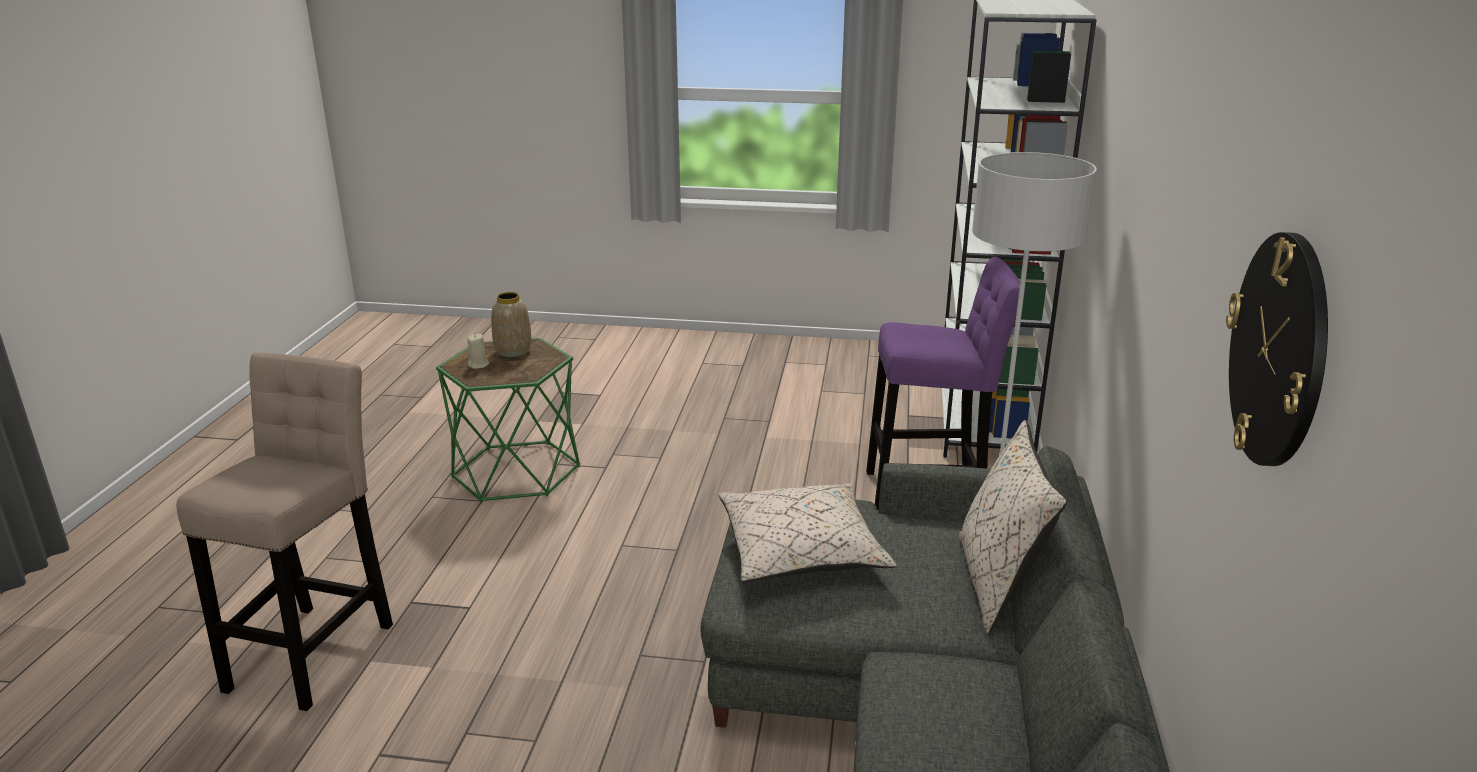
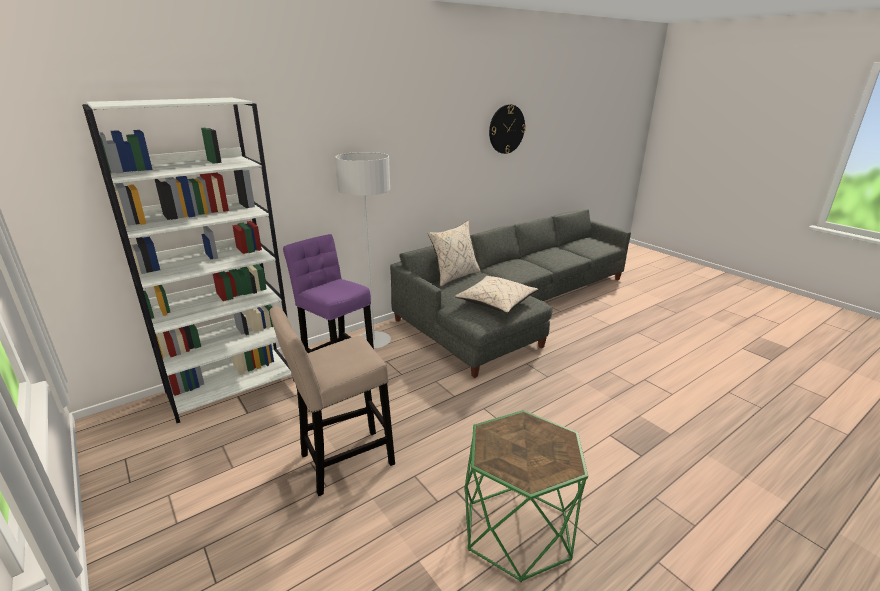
camera: 135 degrees left, 0 degrees up
(315, 650) = (701, 454): beige stool -> beige stool (342, 462)
(478, 365) = (551, 455): beige candle -> none
(512, 351) = (510, 458): vase -> none

